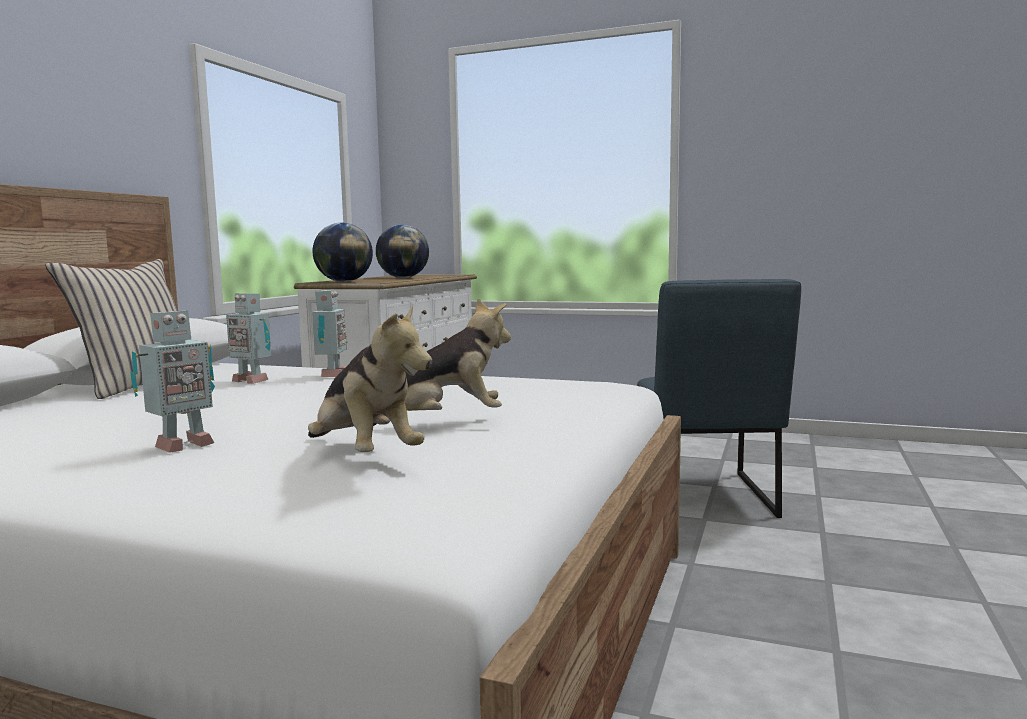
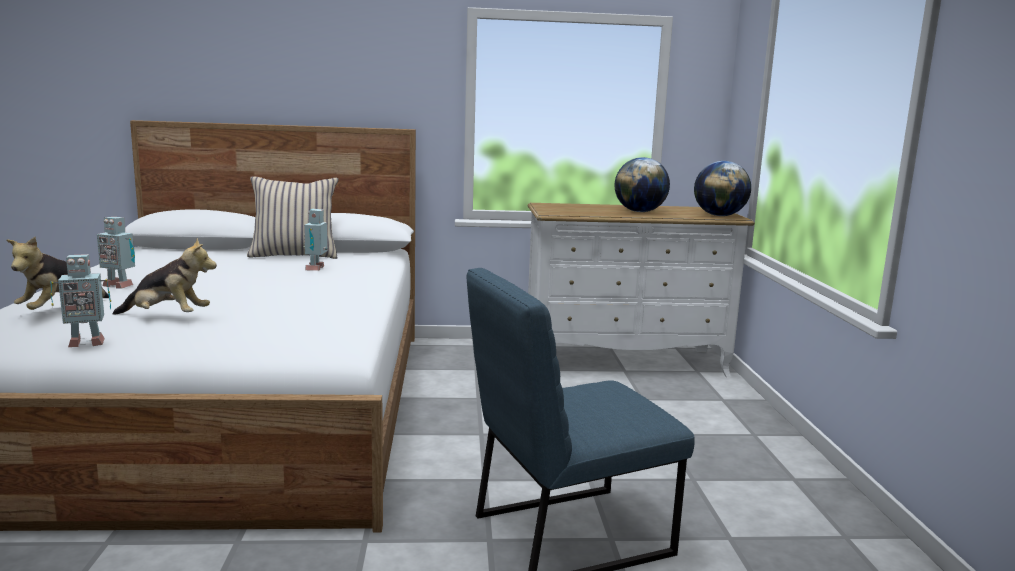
camera: 65 degrees right, 5 degrees up
(331, 376) = (341, 278): toy robot -> toy robot (85, 343)
(344, 281) = (553, 207): globe -> globe (719, 215)
(444, 422) = (167, 317): plush toy -> plush toy turned 45 degrees counterclockwise

